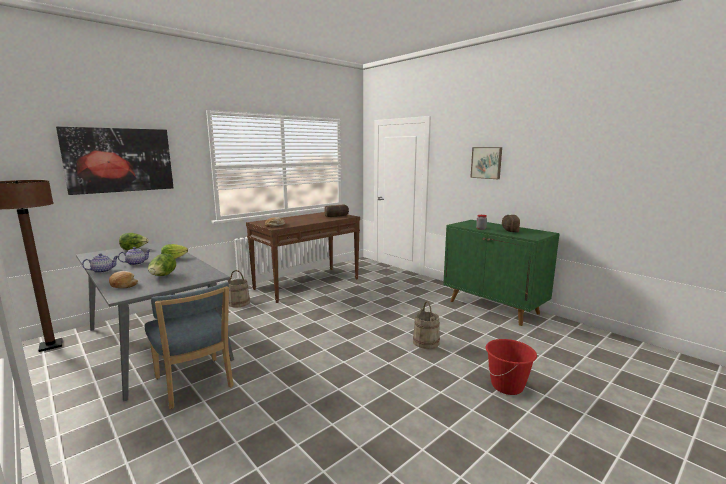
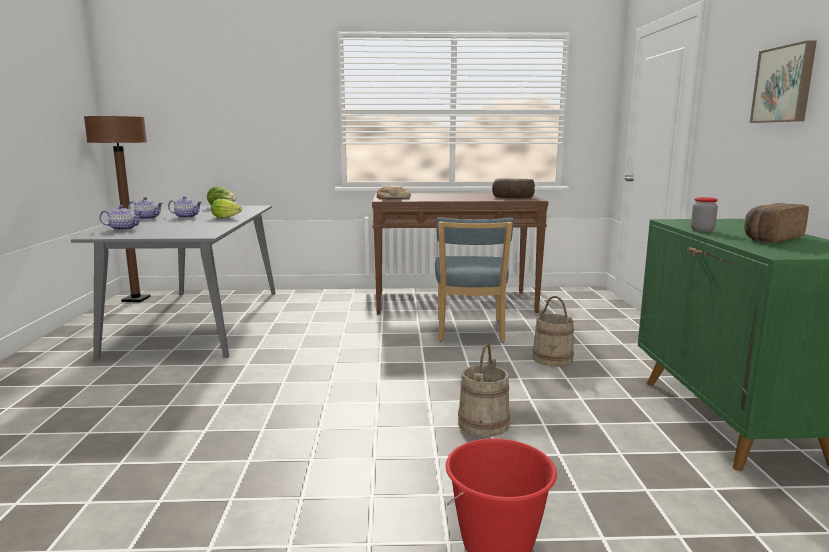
camera: 40 degrees right, 0 degrees up
(119, 160) = (228, 99): picture -> none
(123, 285) = (123, 229): bread -> teapot
(162, 276) = (168, 228): lettuce -> none
(195, 384) = (159, 367): blue chair -> blue chair (470, 332)
(239, 303) = (338, 304): beige bucket -> beige bucket (552, 358)

